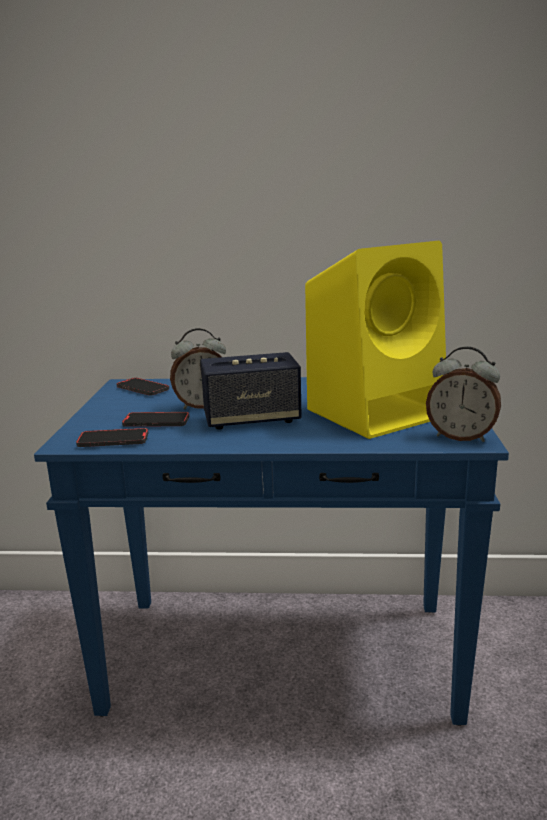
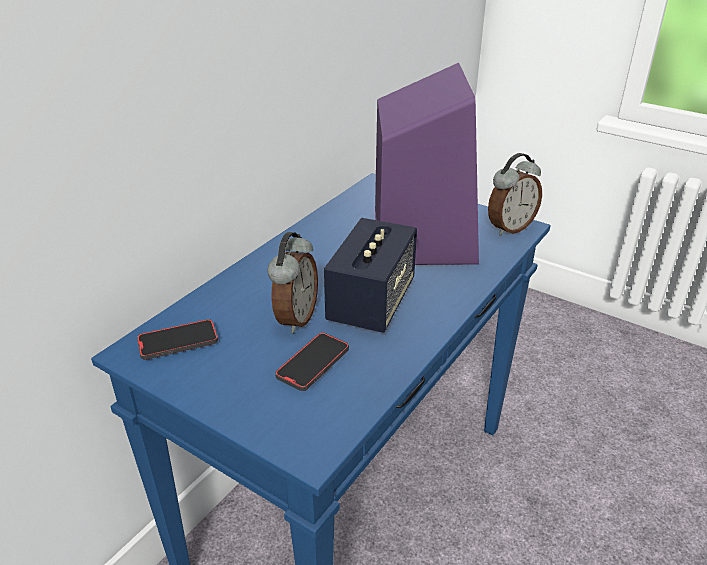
camera: 60 degrees left, 15 degrees up
(113, 441) = (341, 410): phone -> none
(377, 412) = (422, 237): yellow speaker -> purple speaker

